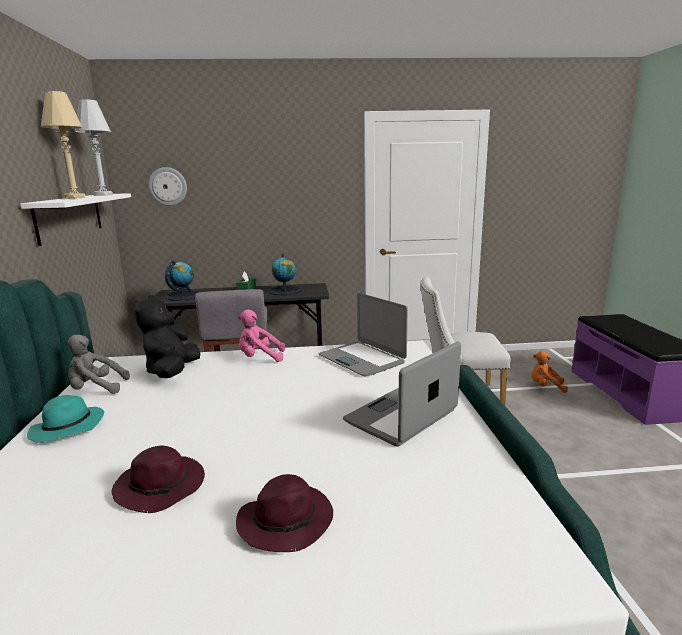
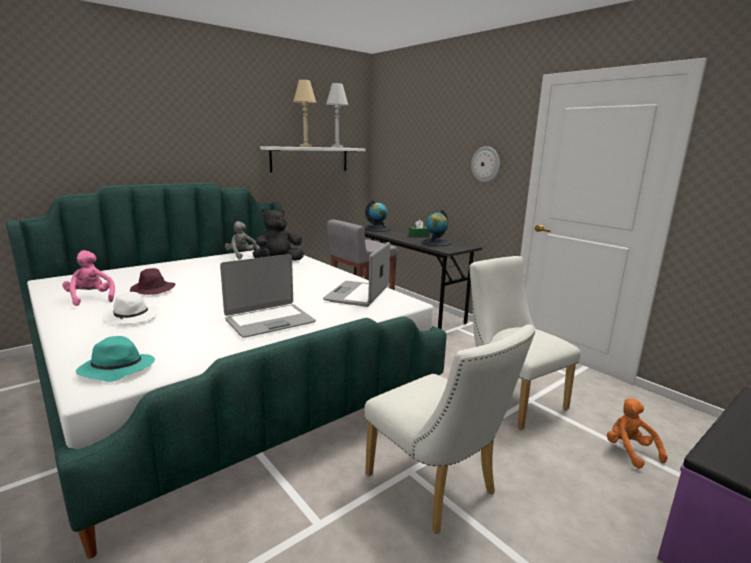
camera: 55 degrees right, 0 degrees up
(67, 429) = (197, 263): turquoise hat -> turquoise hat (116, 369)
(168, 186) = (396, 145): wall clock -> wall clock (486, 164)
(260, 358) = (322, 272): pink plush toy -> pink plush toy (91, 298)
(287, 521) = (132, 317): purple hat -> white hat
(401, 417) = (269, 321): laptop -> laptop turned 135 degrees clockwise
(562, 473) = (437, 489): none -> white chair

